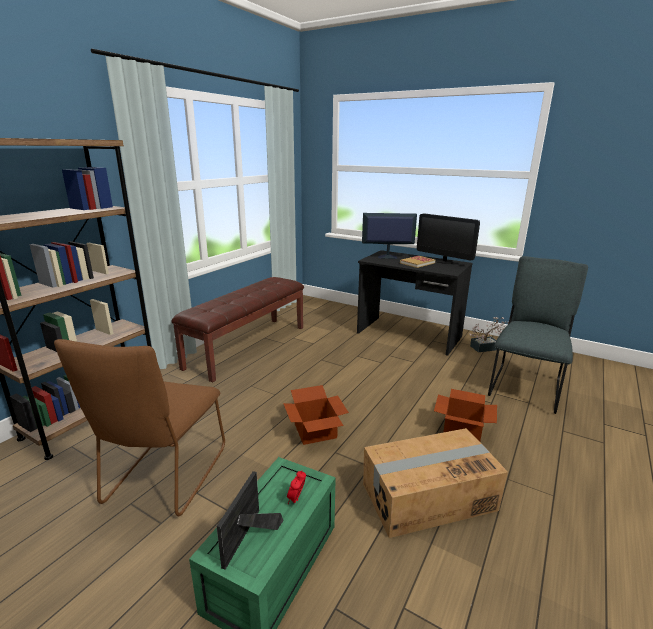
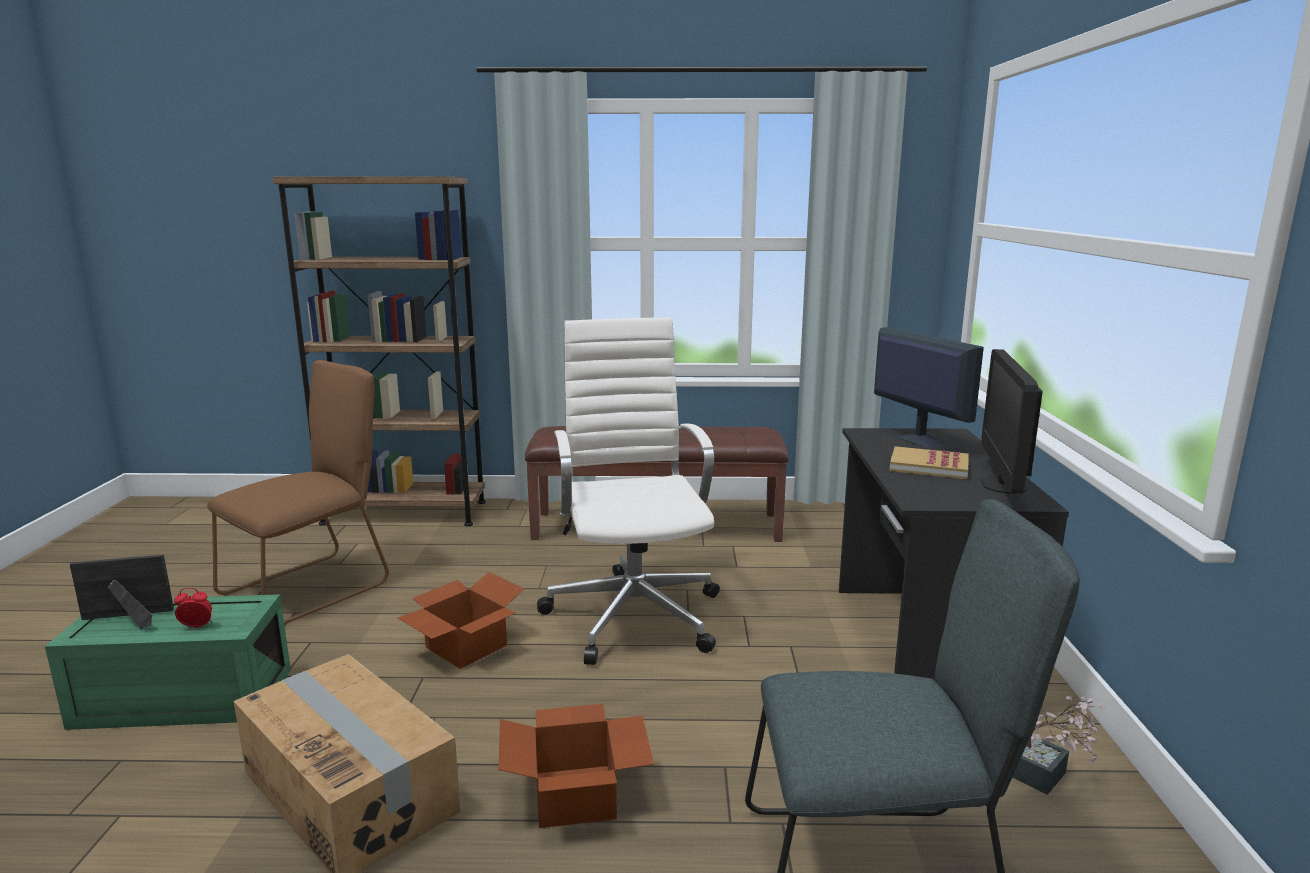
camera: 60 degrees right, 5 degrees down
(164, 478) = (312, 587): brown chair -> brown chair turned 150 degrees clockwise
(329, 377) = (634, 613): none -> white office chair

